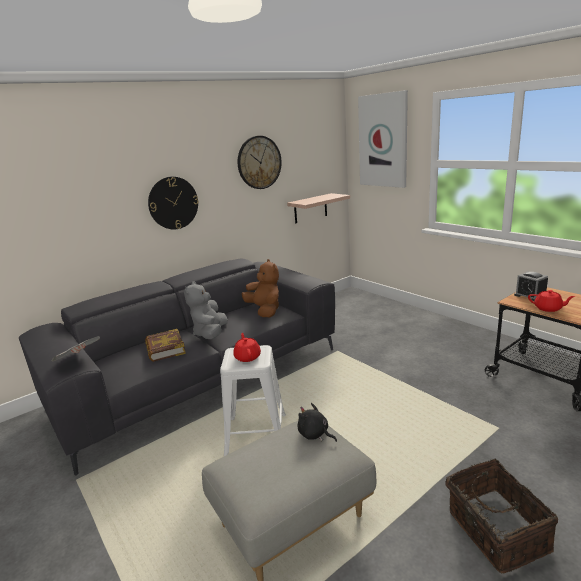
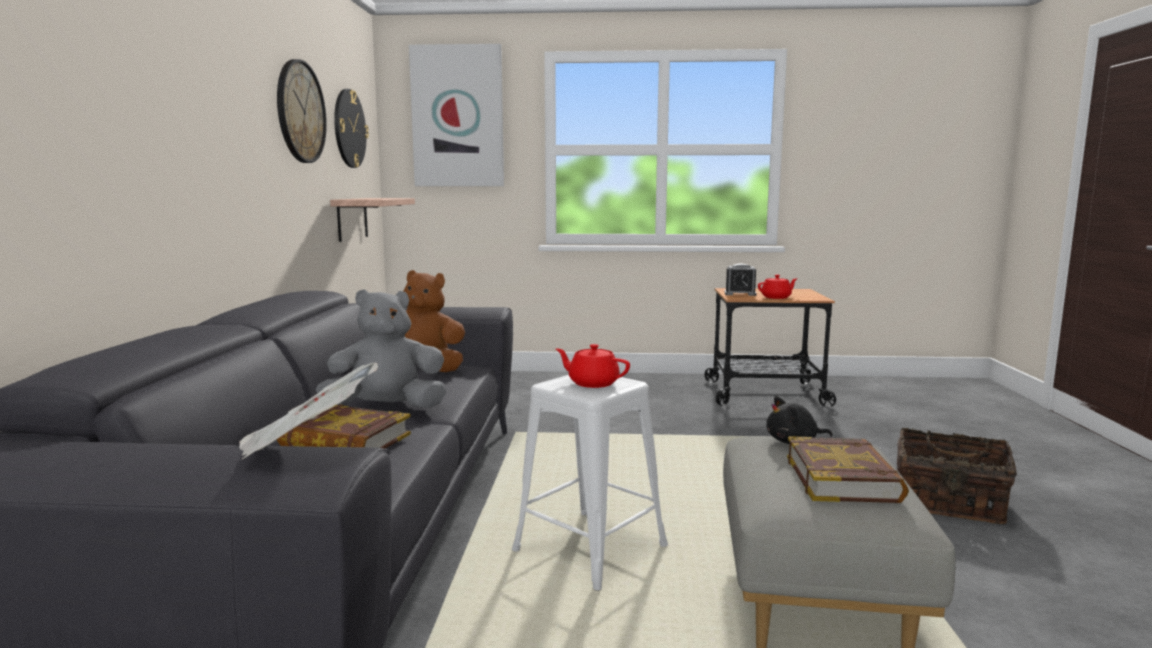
camera: 50 degrees left, 10 degrees down
(173, 203) = (195, 150): wall clock -> wall clock (349, 128)
(210, 333) = (387, 408): grey plush toy -> grey plush toy turned 120 degrees clockwise
(276, 469) = (842, 479): none -> book

